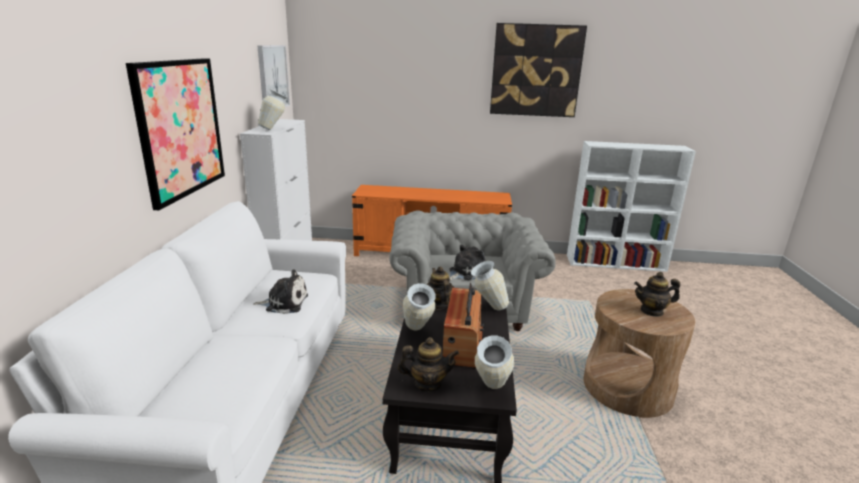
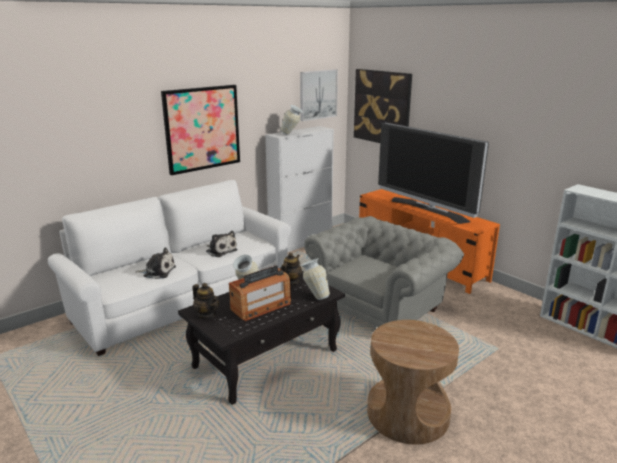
camera: 45 degrees right, 0 degrees up
(439, 194) = (428, 210): none -> television
(465, 272) = (362, 274): plush toy -> plush toy (158, 272)
(490, 394) = (225, 334): vase -> none
(536, 71) = (534, 103): picture -> picture (382, 107)
(652, 311) = (417, 345): teapot -> none

